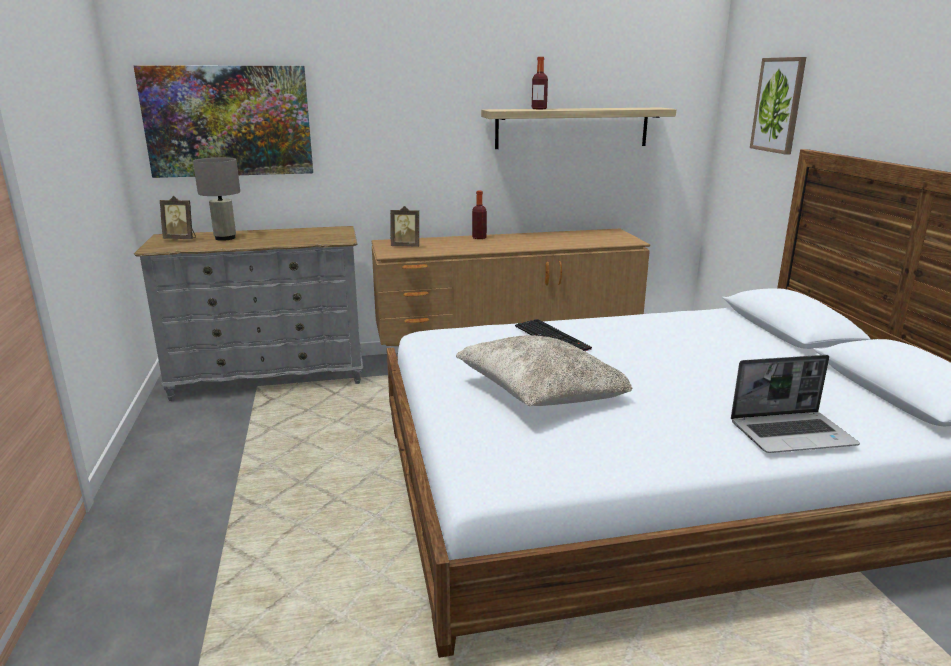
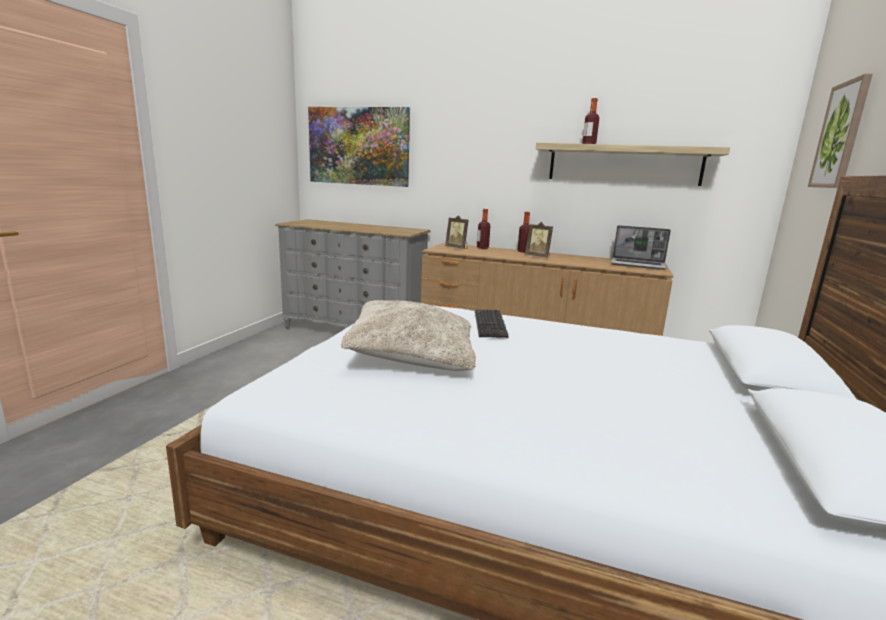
camera: 30 degrees right, 5 degrees down
(181, 239) = (314, 222): picture frame -> picture frame (538, 256)
(225, 238) = (338, 224): grey table lamp -> none
(430, 240) = (482, 248): none -> bottle
(792, 434) = (598, 457): laptop -> laptop (638, 265)

